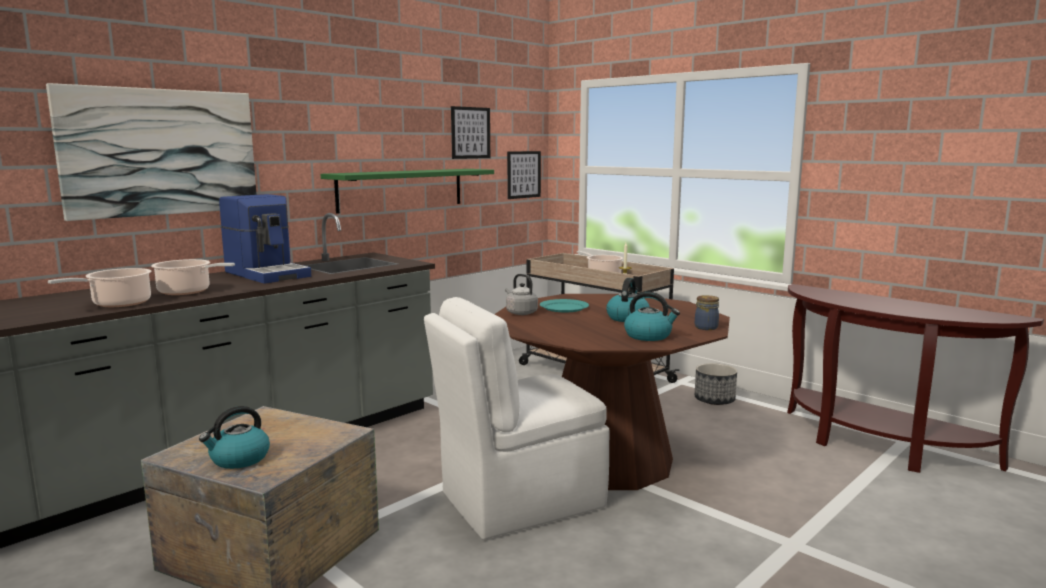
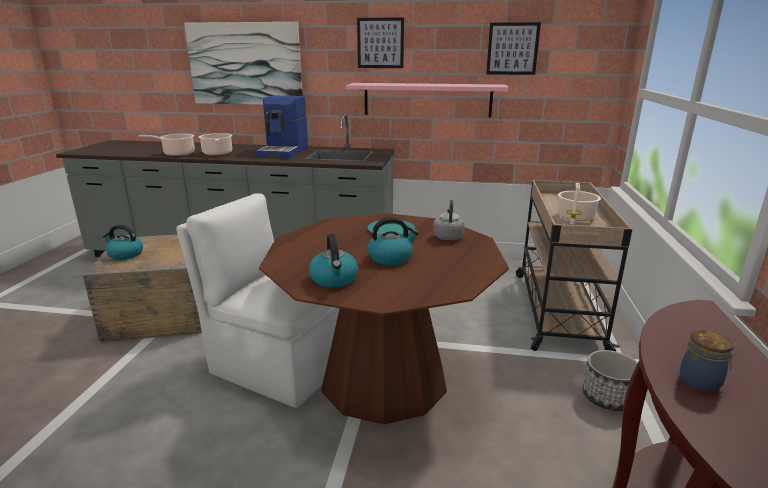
camera: 55 degrees right, 10 degrees up
(401, 189) = (427, 99): green shelf -> pink shelf
(520, 313) = (351, 223): grey kettle -> grey kettle (448, 236)
(523, 174) = (583, 93): picture -> picture (380, 43)
(706, 327) = (403, 296): jar -> jar (701, 382)

